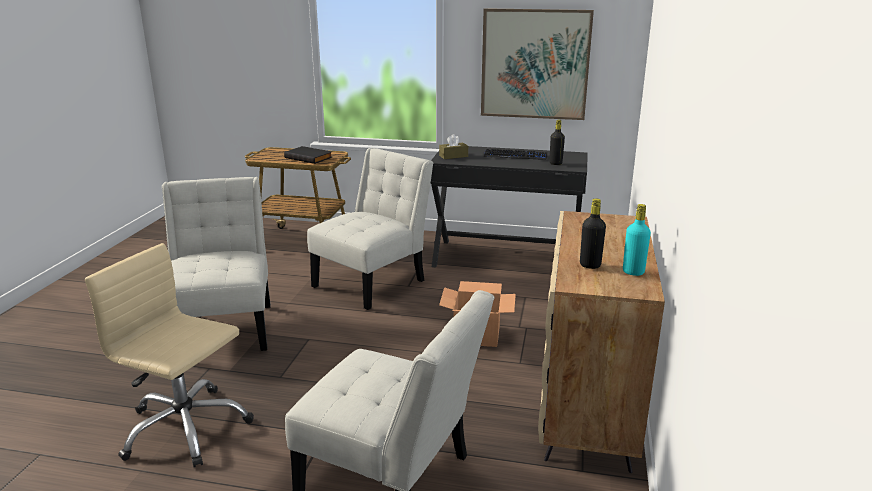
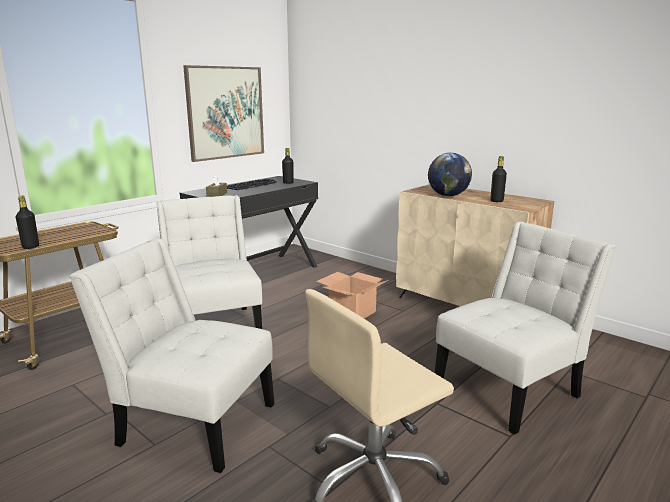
camera: 60 degrees left, 5 degrees down
(267, 160) = (30, 247): none -> black bottle
(309, 157) = (71, 233): black book -> none
(578, 235) = (448, 195): none -> globe
(633, 272) = (512, 197): turquoise bottle -> none

